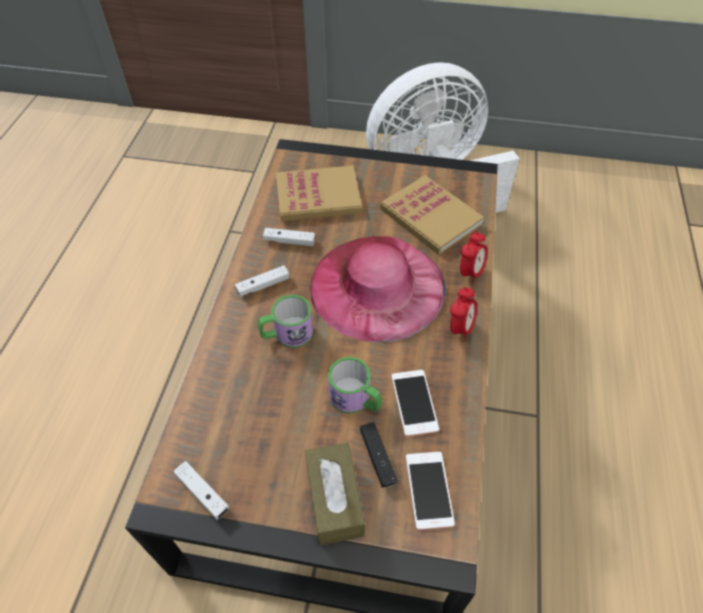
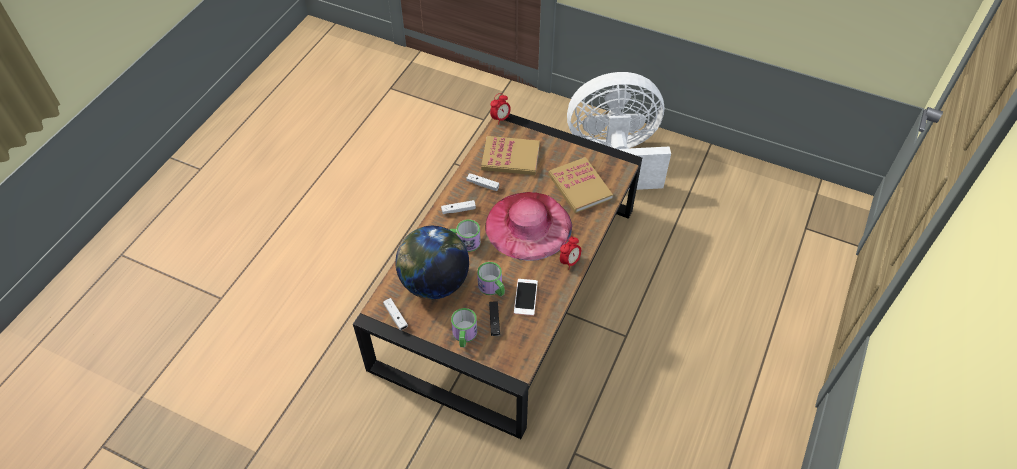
camera: 15 degrees right, 0 degrees up
(256, 413) = (434, 283): none -> globe
(334, 499) = (464, 336): brown tissue box -> mug
(429, 490) = (516, 343): phone -> none
(470, 272) = (590, 229): alarm clock -> alarm clock (500, 118)

